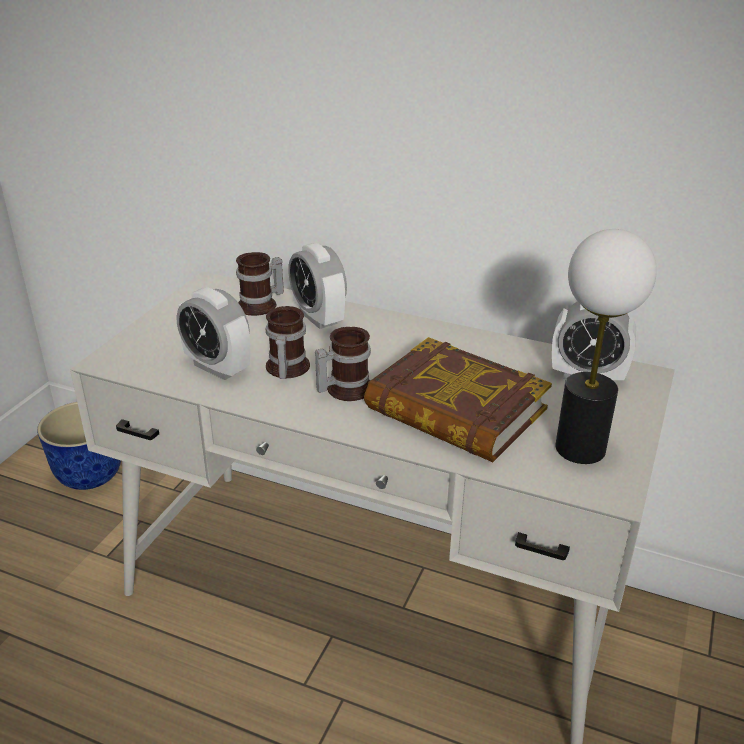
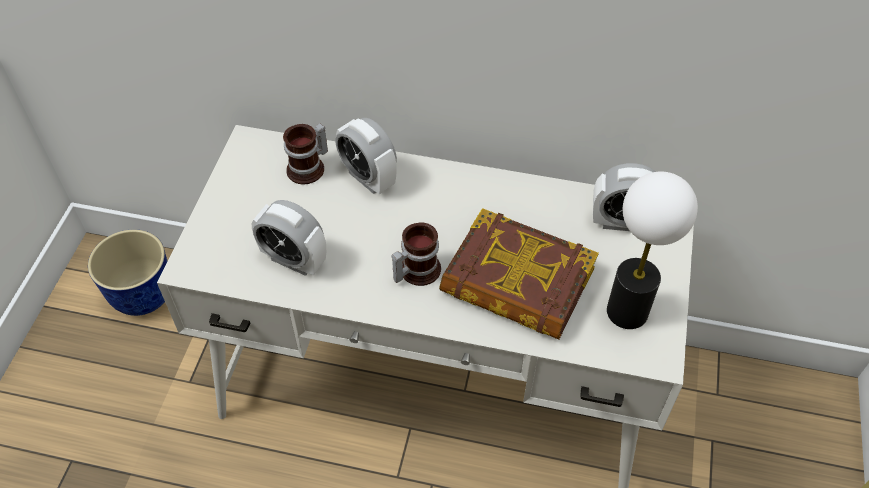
camera: 10 degrees left, 20 degrees up
(285, 369) = (356, 253): mug -> none

